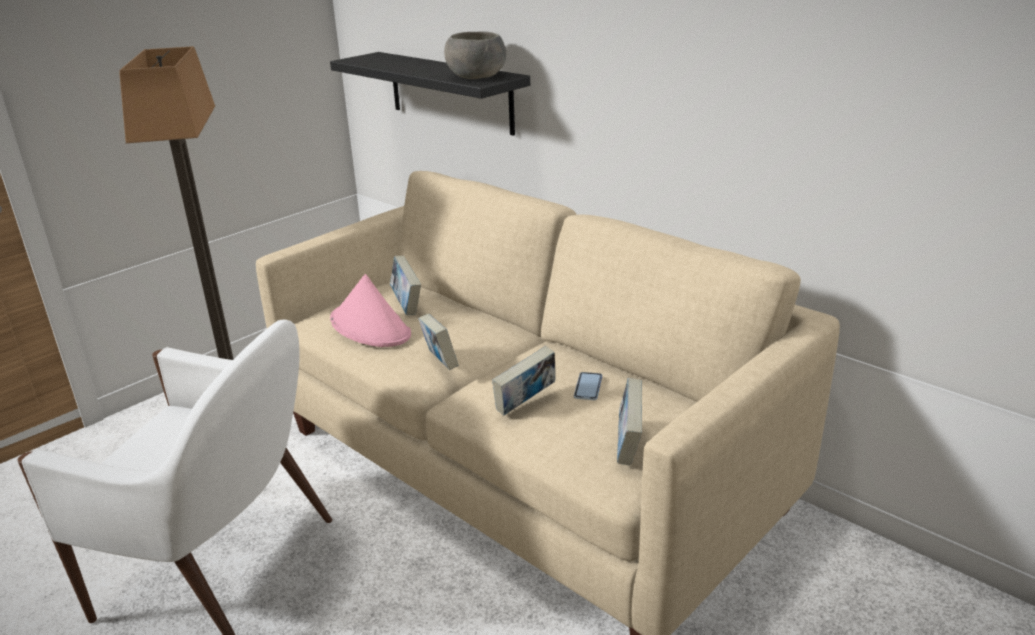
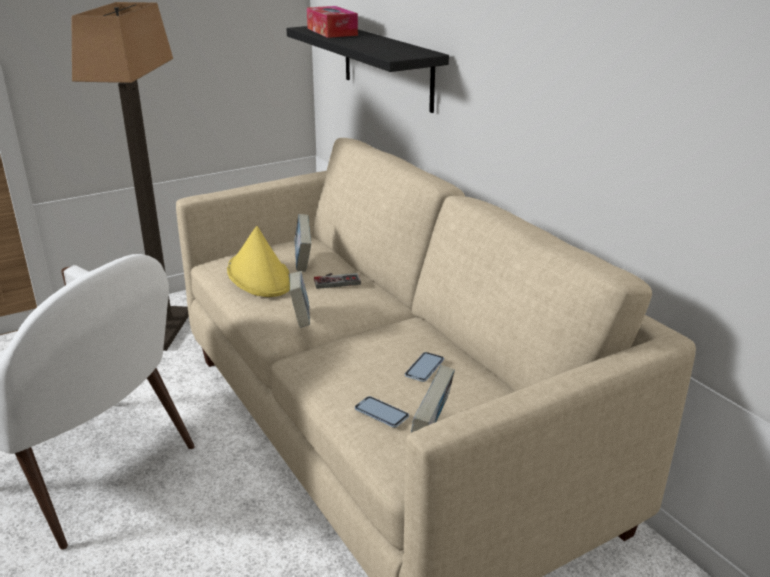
camera: 15 degrees right, 0 degrees up
(370, 327) = (259, 276): pink hat -> yellow hat
(385, 61) = (332, 32): none -> tissue box
(452, 318) = (336, 280): none -> game controller
(476, 77) = (397, 51): grey bowl -> none
(525, 404) = (355, 373): book -> none
(572, 436) = (381, 413): none -> phone

